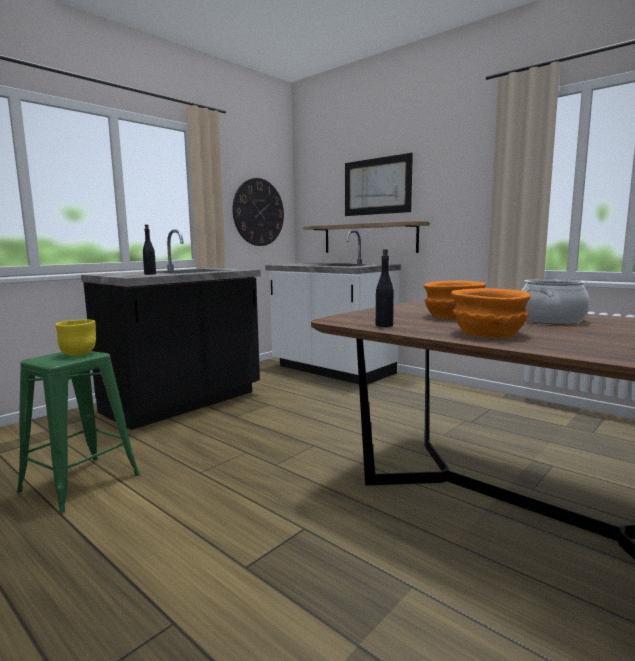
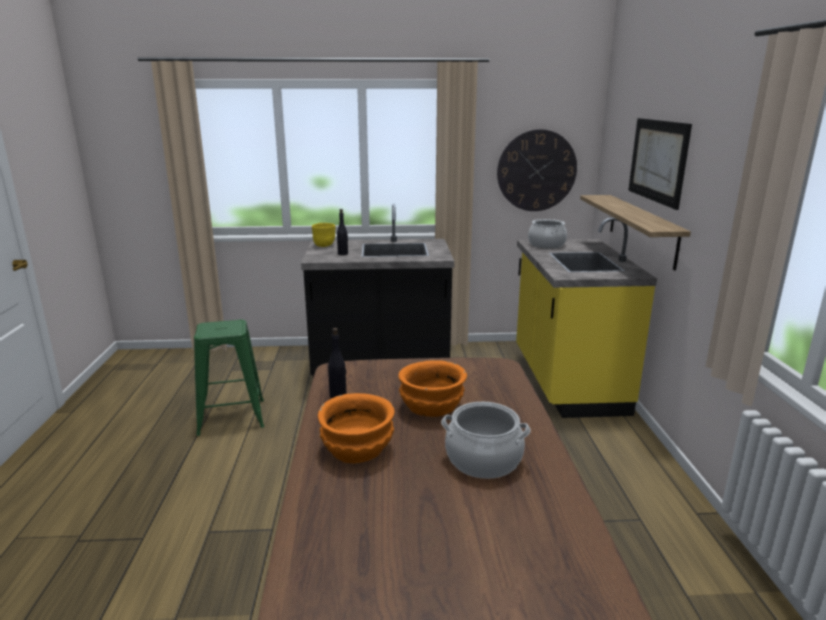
camera: 45 degrees right, 10 degrees up
(79, 353) = (231, 326): yellow bowl -> yellow bowl (324, 245)
(293, 264) = (546, 245): none -> cooking pot
(332, 370) = (566, 382): white counter -> yellow counter

